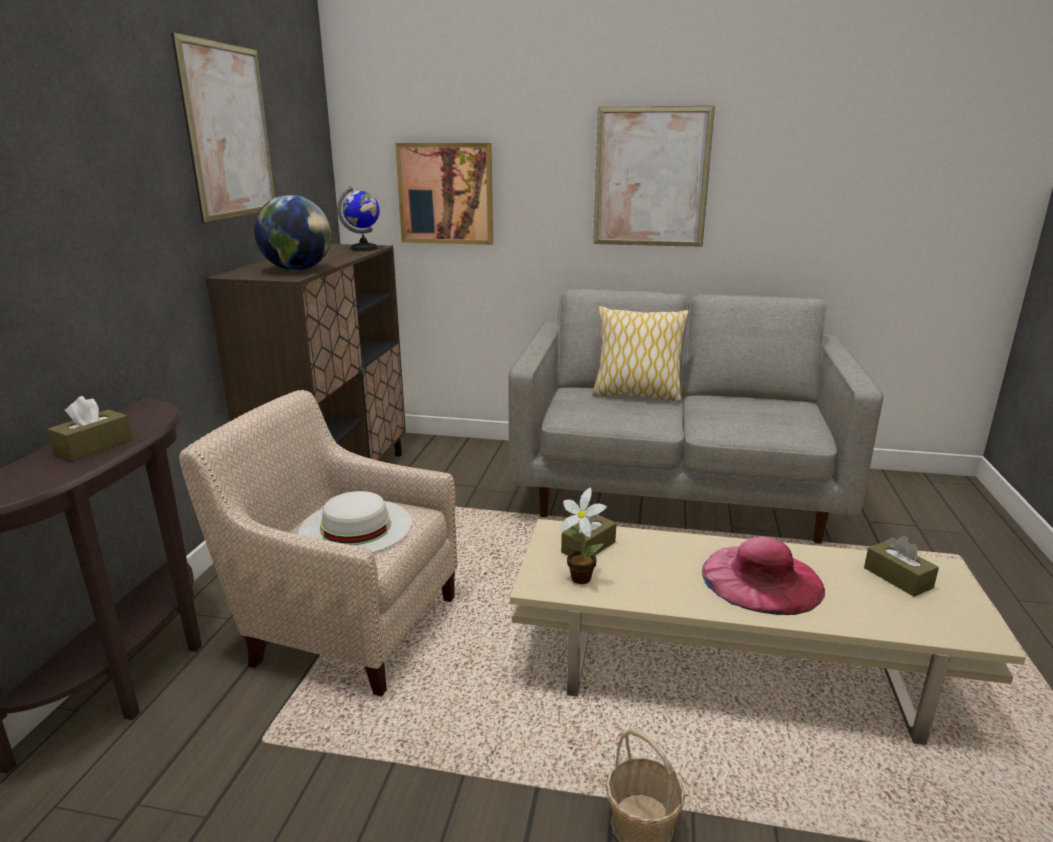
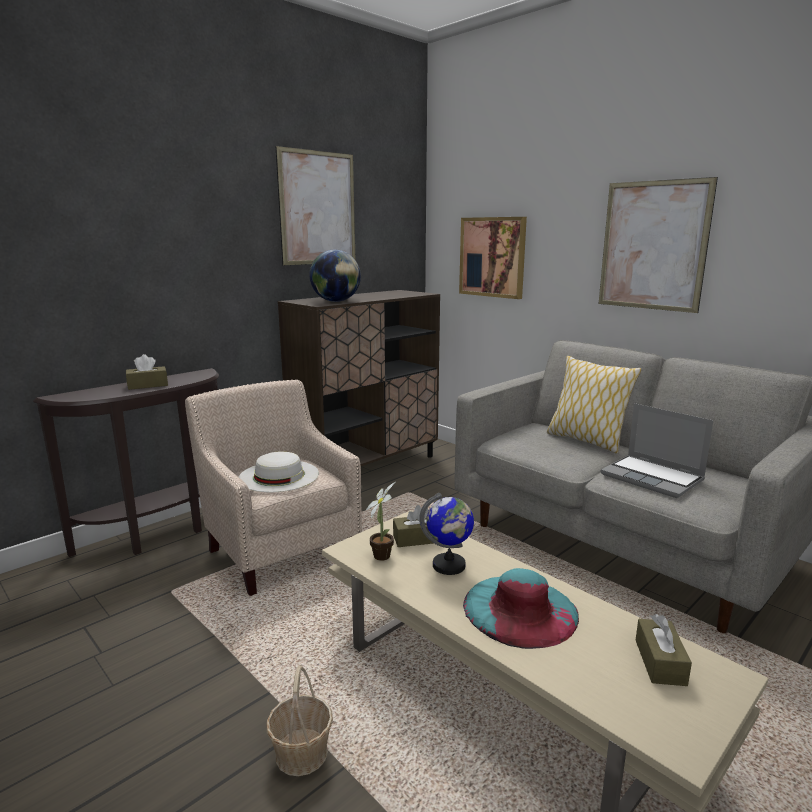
camera: 35 degrees right, 5 degrees down
(364, 249) = (413, 294): globe -> globe (449, 566)
(737, 418) = (653, 478): none -> laptop
(761, 579) = (520, 609): pink hat -> turquoise hat

